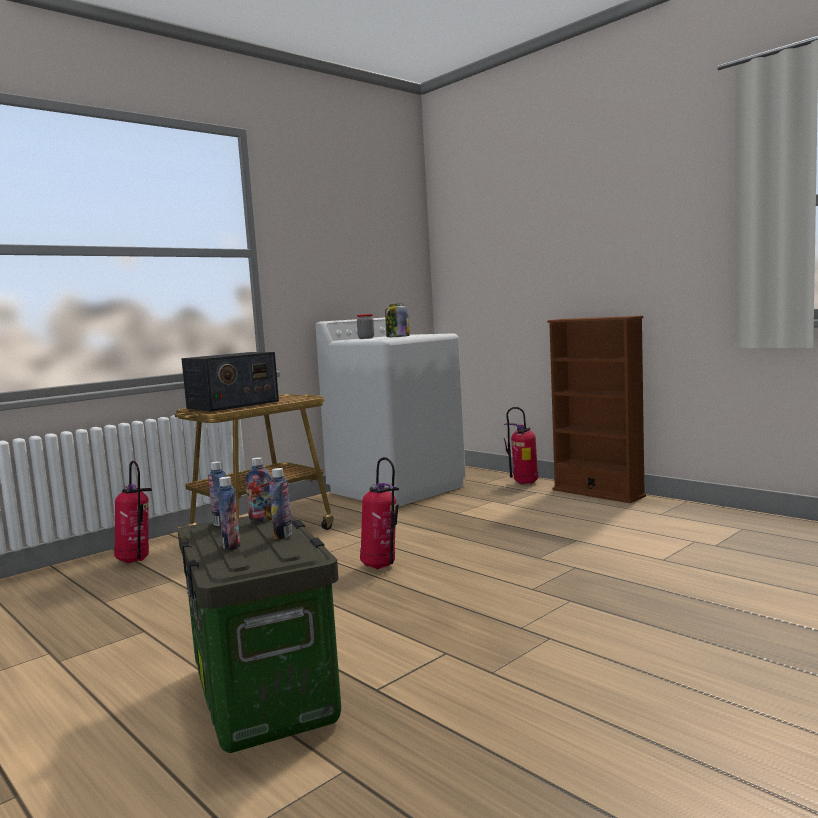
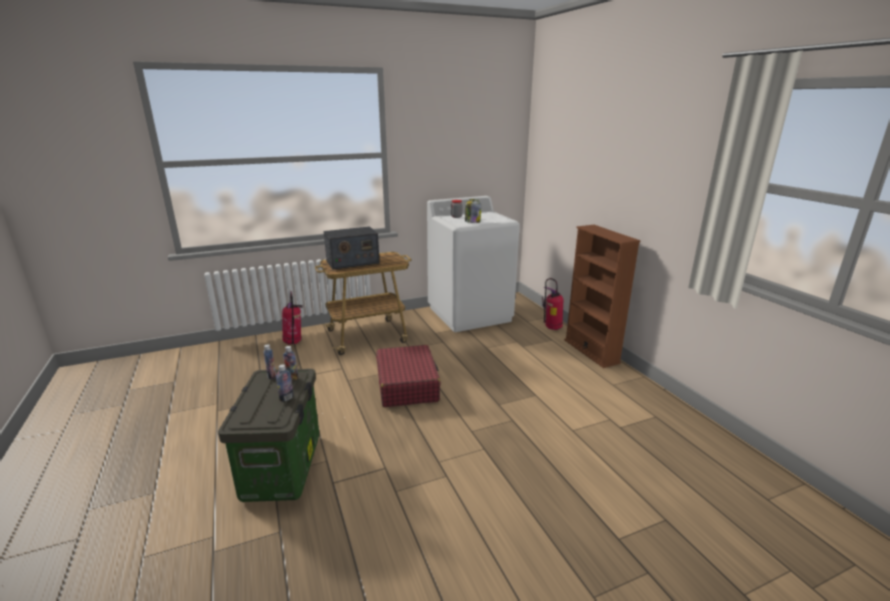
camera: 20 degrees right, 15 degrees up
(231, 546) = (257, 400): bottle -> none
(382, 566) = (407, 385): fire extinguisher -> red suitcase

